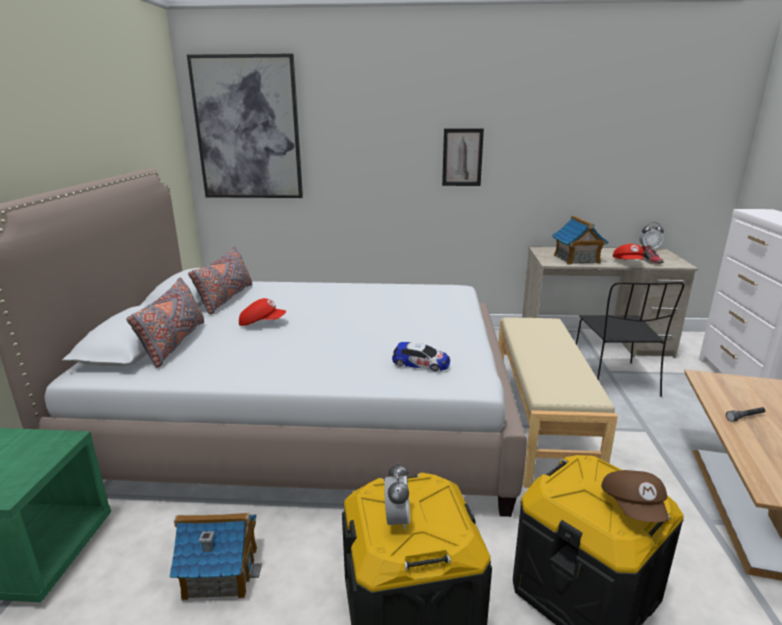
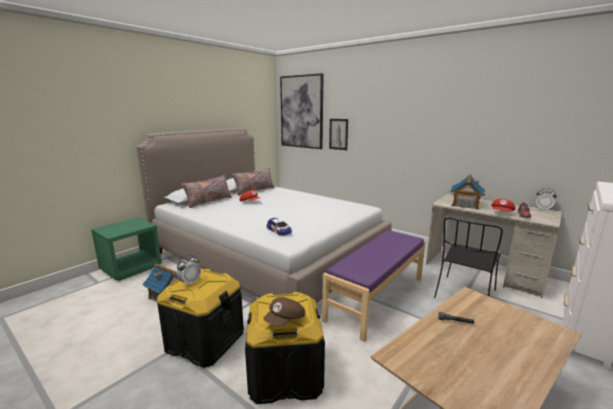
camera: 35 degrees right, 5 degrees down
(462, 157) = (406, 131): picture -> picture (338, 134)
(539, 423) = (376, 298): beige bench -> purple bench

